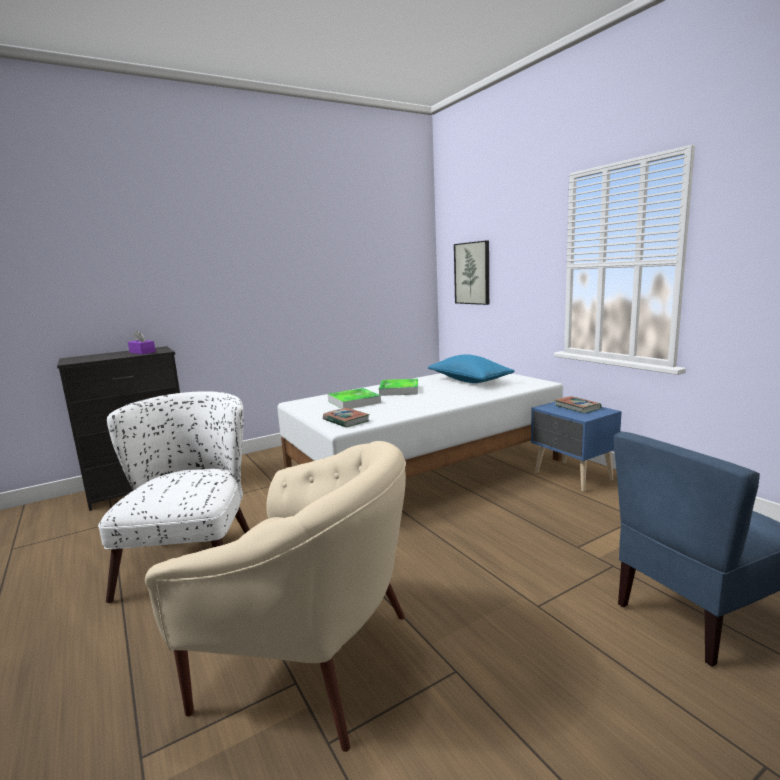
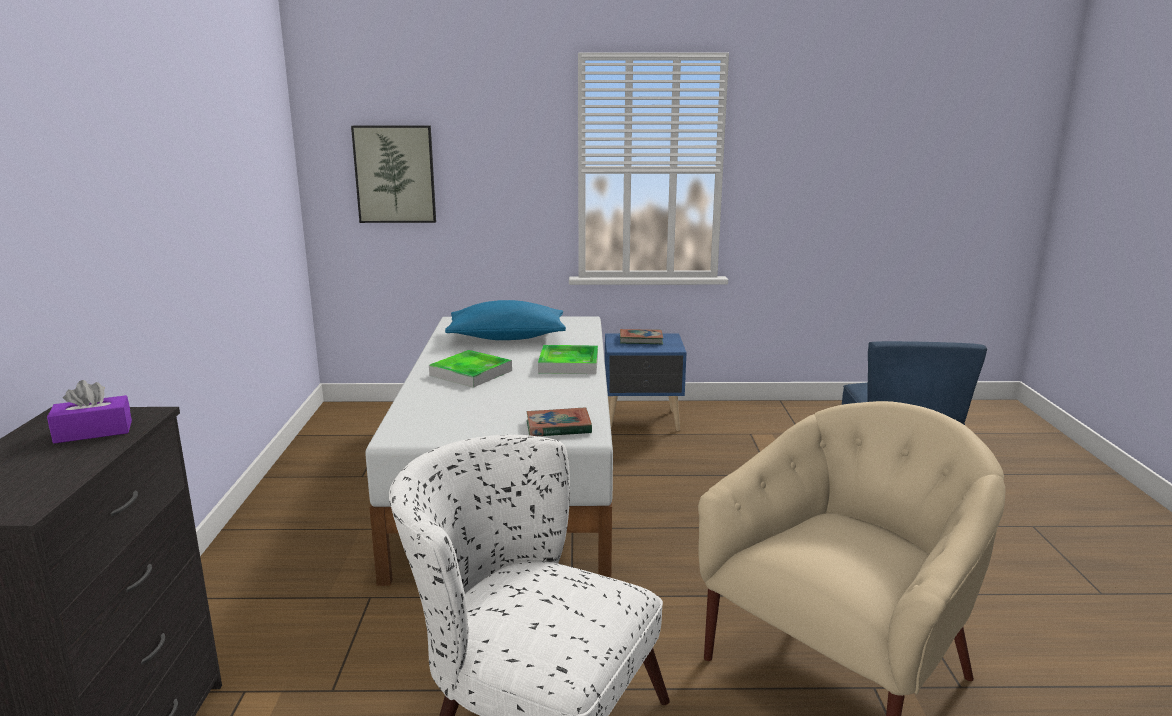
camera: 60 degrees left, 5 degrees up
(354, 402) = (475, 405): tray -> tray (569, 364)

